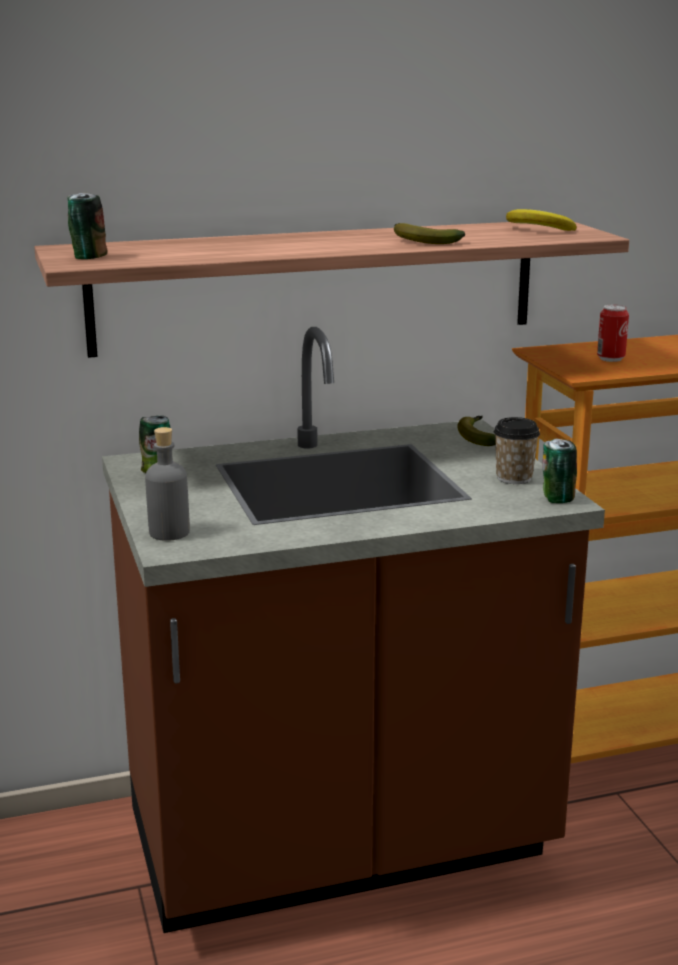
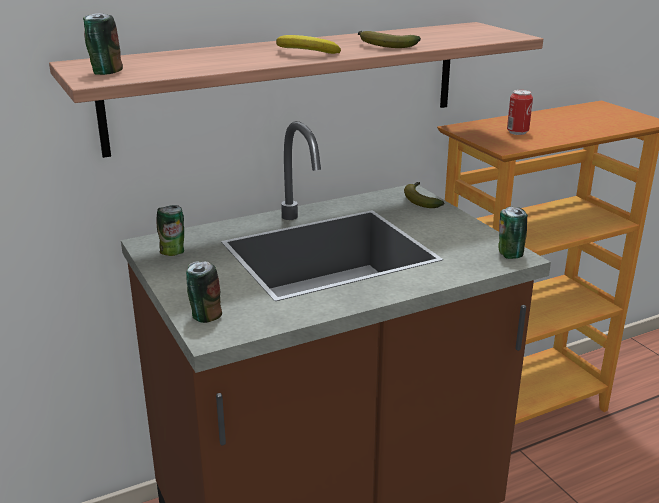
camera: 10 degrees left, 5 degrees up
(169, 532) = (205, 316): grey bottle -> can
(514, 478) = (467, 237): cup -> none
(537, 230) = (465, 32): banana -> banana (305, 53)

